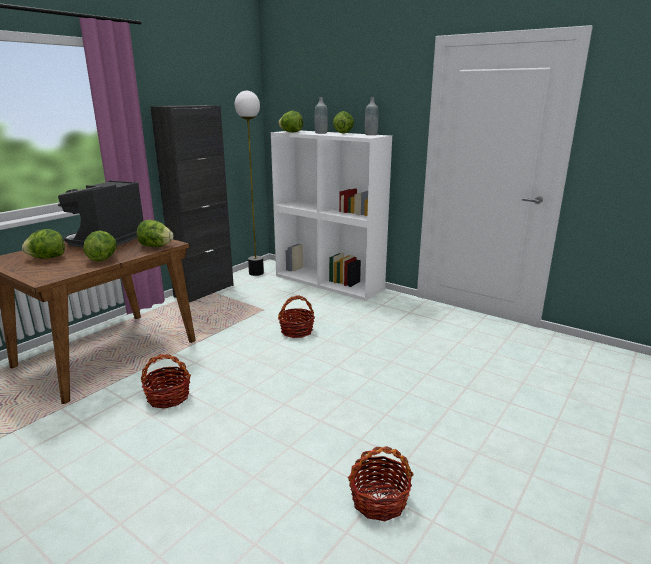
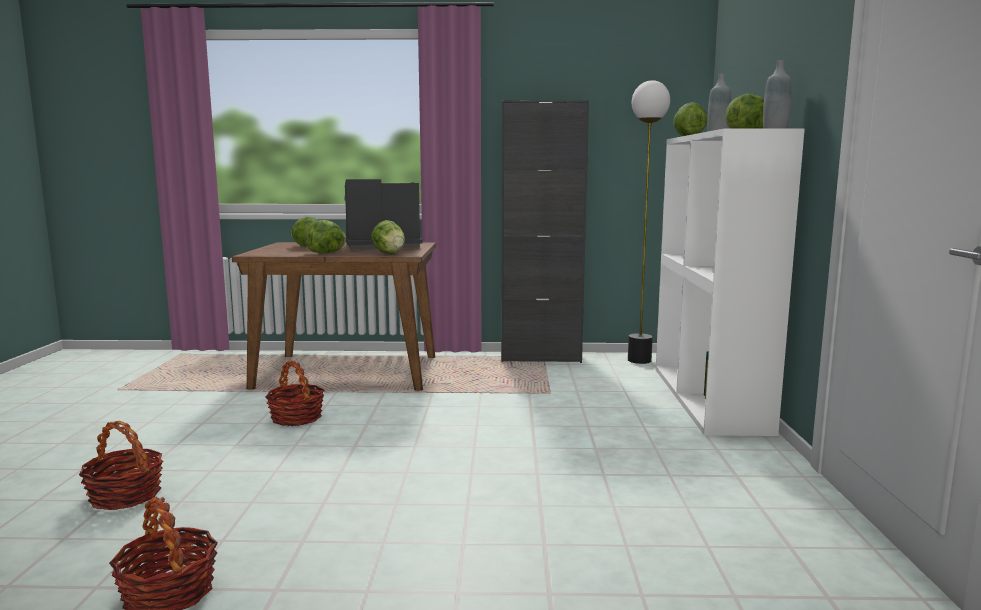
camera: 55 degrees right, 10 degrees down
(296, 331) = (526, 425): basket -> basket (125, 496)

